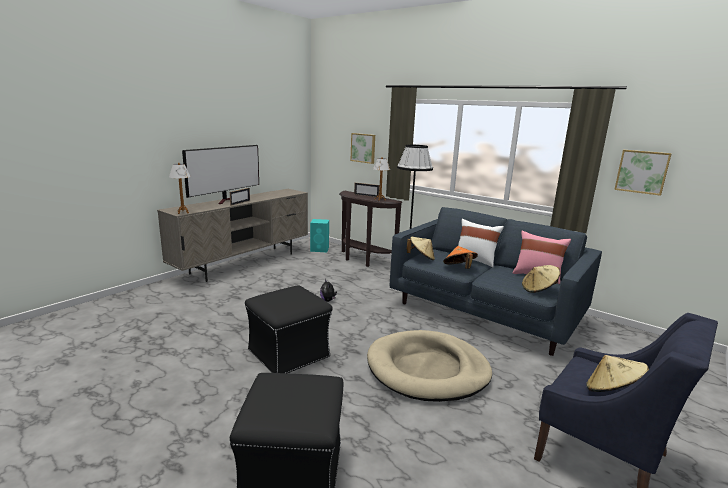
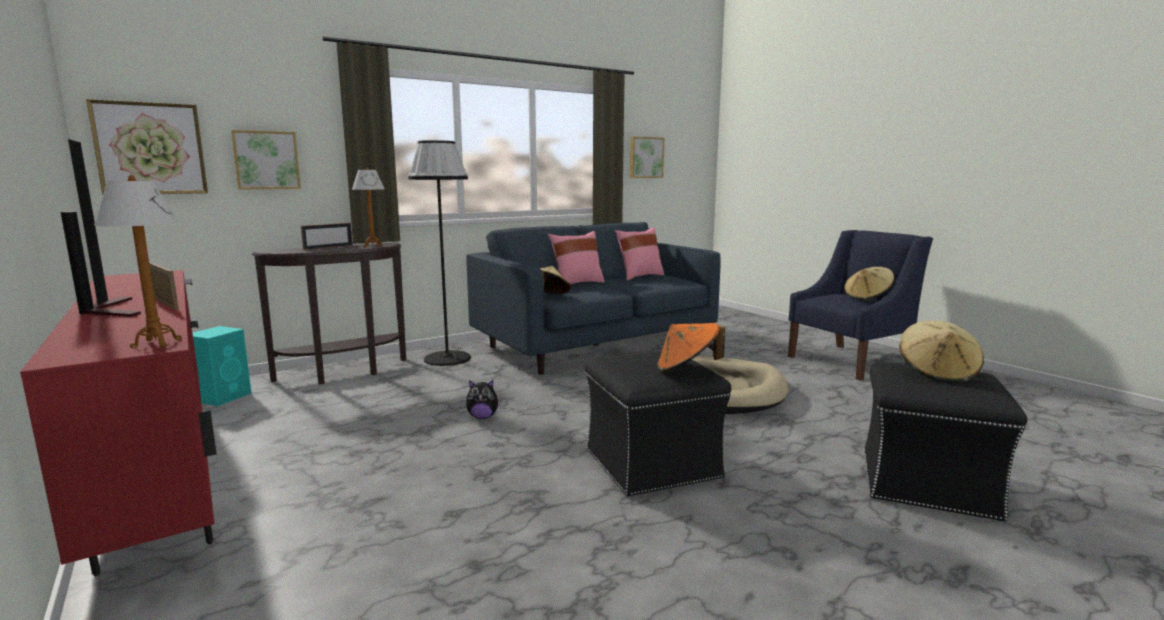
camera: 70 degrees left, 5 degrees down
(245, 263) = (159, 482): beige tv stand -> red tv stand
(329, 139) = (150, 149): none -> picture
(459, 268) = (598, 290): orange hat -> orange hat (687, 369)
(475, 260) = (577, 284): white pillow -> pink pillow
(539, 289) = (675, 281): beige hat -> beige hat (937, 373)

